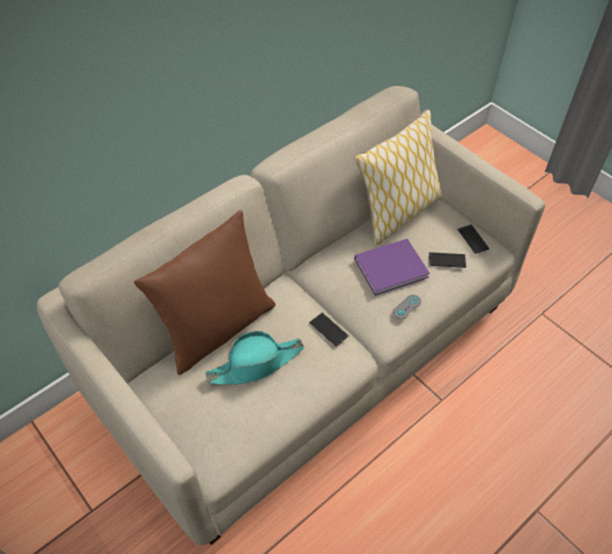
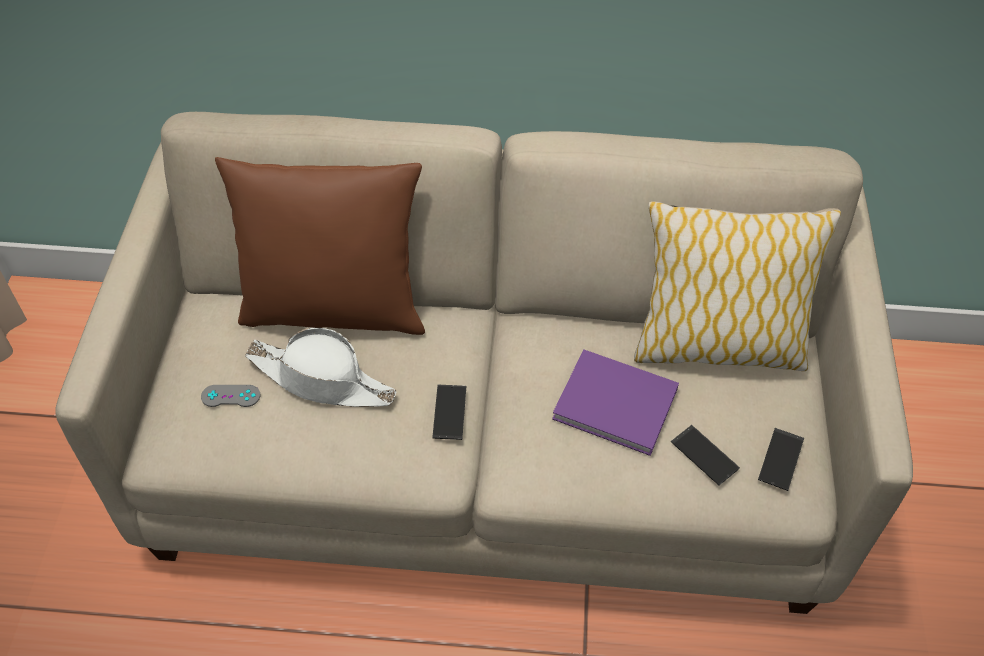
camera: 45 degrees right, 0 degrees up
(256, 364) = (322, 380): turquoise hat -> white hat
(407, 307) = (576, 467): grey game controller -> grey game controller (230, 396)

